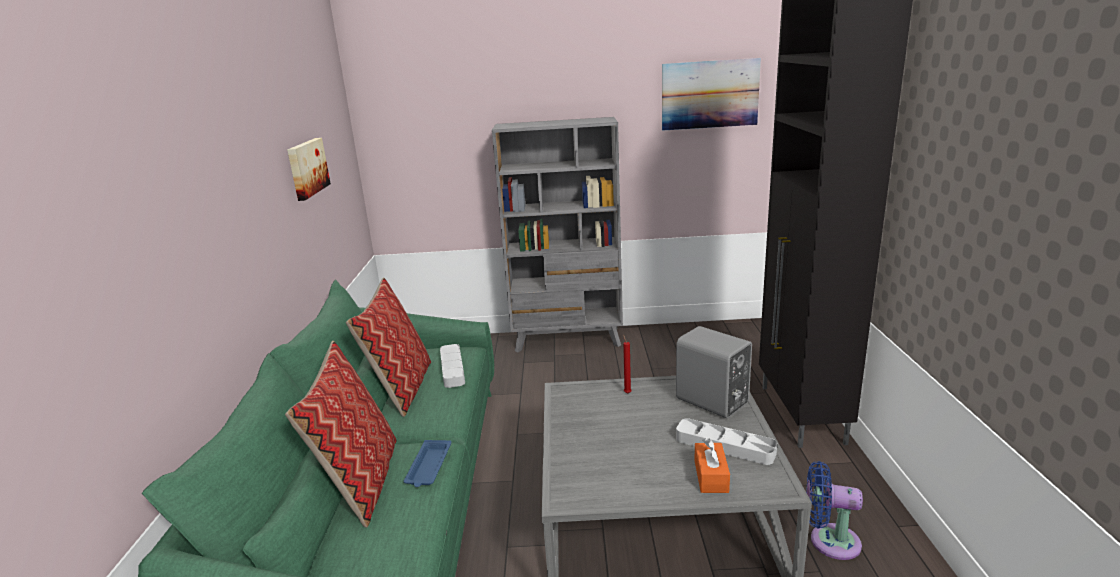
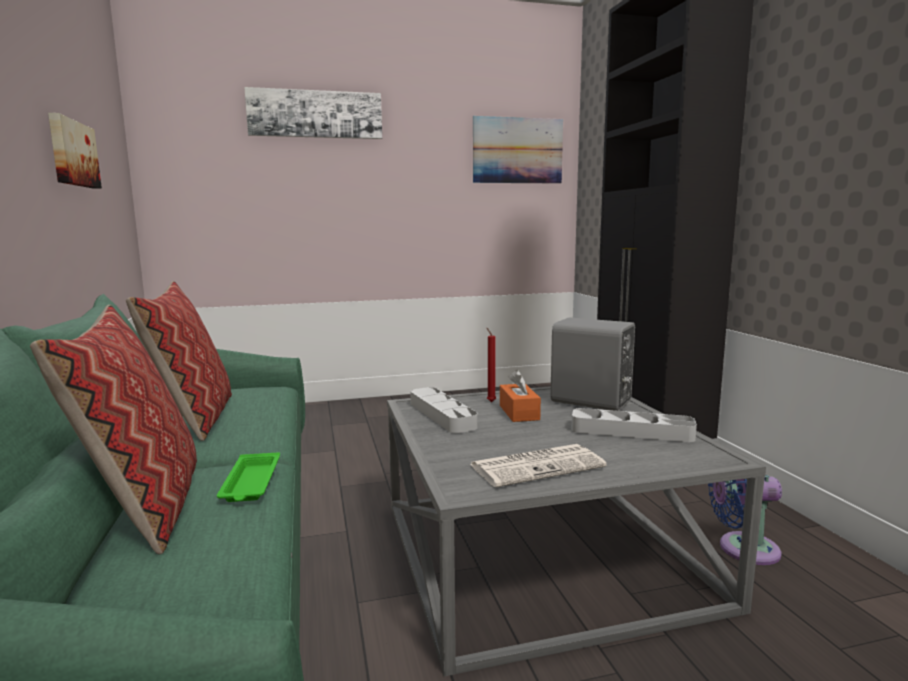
camera: 15 degrees left, 10 degrees down
(428, 467) = (251, 483): blue tray -> green tray
(452, 369) = (261, 400): grey tray -> grey tray (442, 415)
(508, 77) = (315, 114): none -> picture
(568, 340) = (377, 405): grey bookcase -> none
(629, 478) = (538, 466): none -> newspaper
(711, 476) = (635, 456): orange tissue box -> orange tissue box (519, 412)

